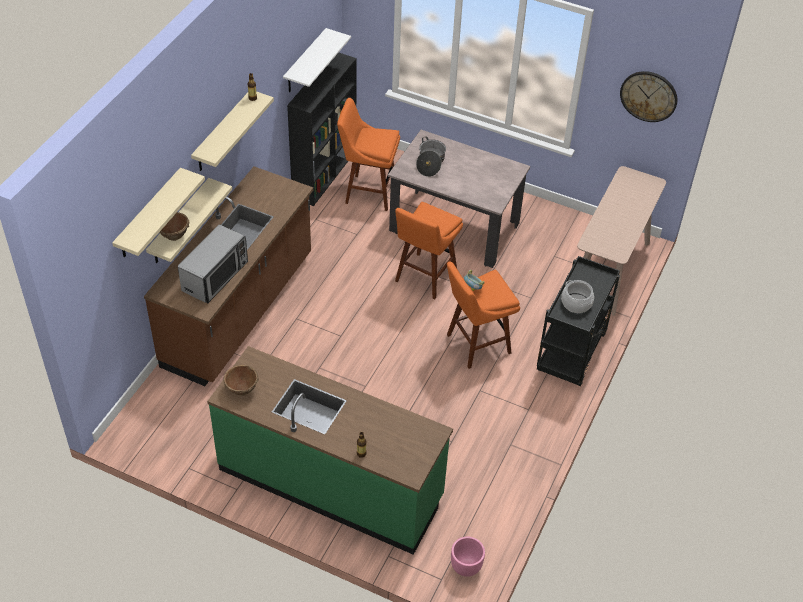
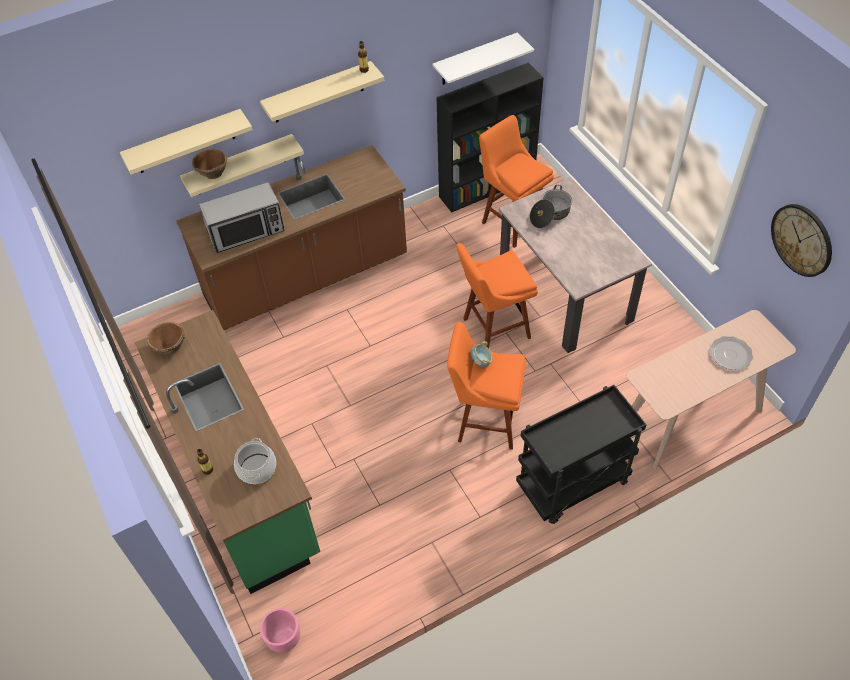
camera: 40 degrees right, 5 degrees up
(576, 303) = (570, 435): cooking pot -> cooking pot (257, 468)
(630, 202) = (730, 354): none -> plate

